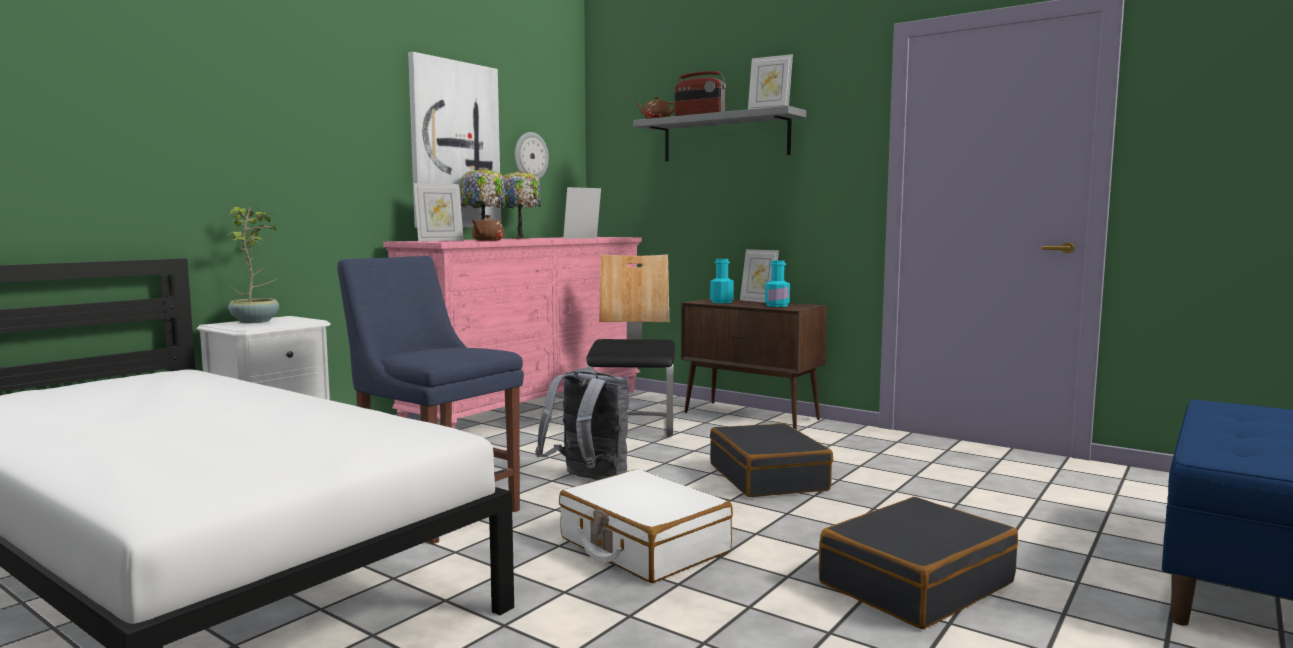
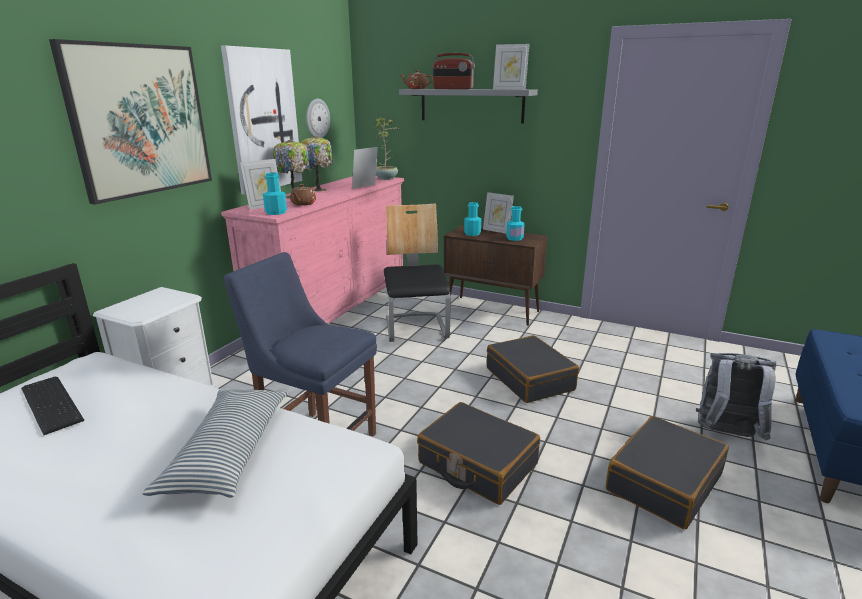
camera: 10 degrees left, 15 degrees up
(111, 391) = (53, 403): none -> keyboard
(256, 321) = (140, 302): potted plant -> potted plant (387, 178)
(275, 427) = (228, 452): none -> pillow
(296, 117) = (140, 120): none -> picture
(447, 241) = (276, 212): none -> turquoise bottle
(588, 480) = (410, 394): grey backpack -> grey backpack (726, 434)
(643, 546) = (477, 464): white suitcase -> black suitcase

